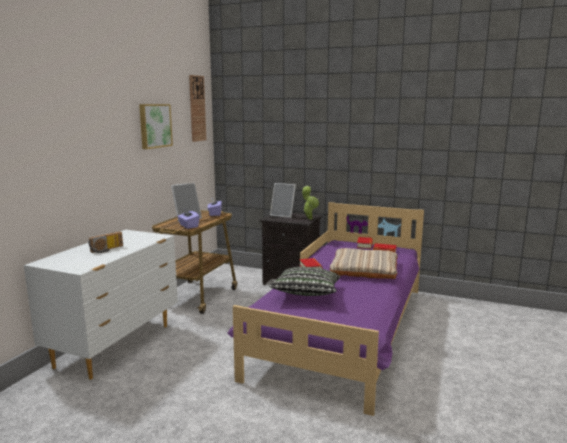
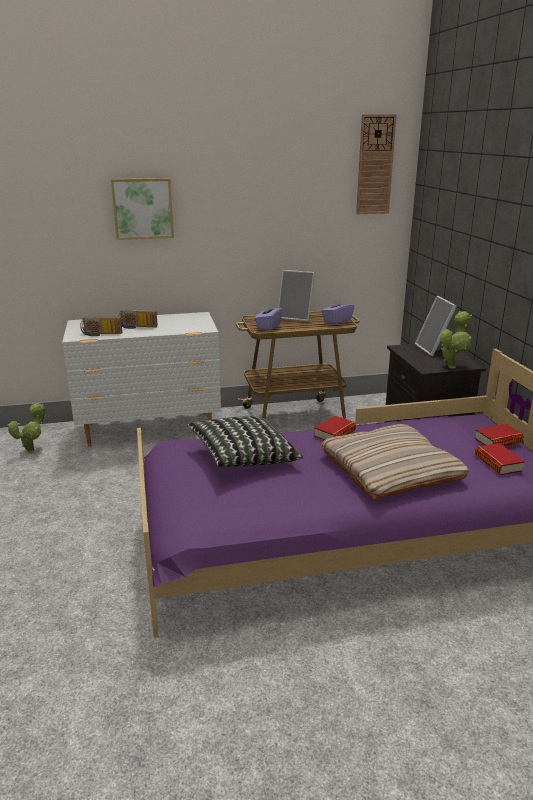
camera: 55 degrees right, 10 degrees up
(44, 410) = (33, 450): none -> potted plant
(95, 261) = (101, 334): none -> radio
(154, 125) = (276, 189): picture -> picture (143, 208)

